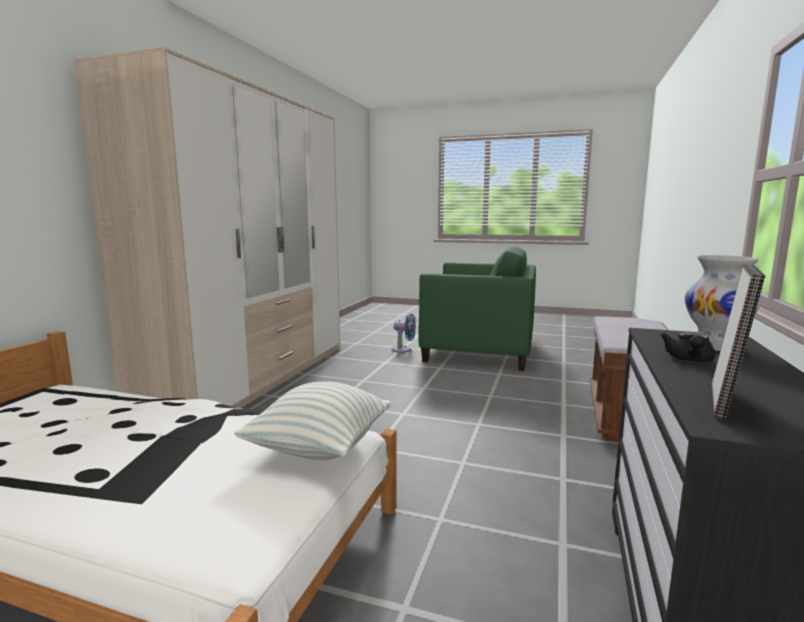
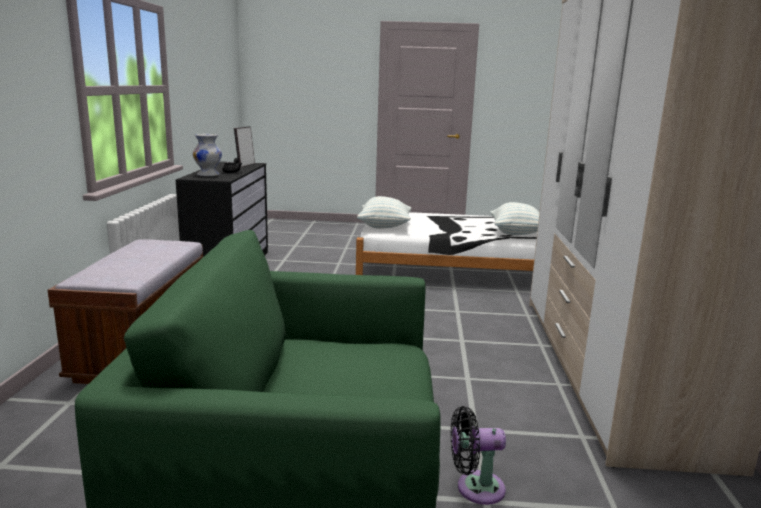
camera: 165 degrees right, 5 degrees up
(114, 406) = (517, 233): none -> pillow
(404, 350) = (475, 488): blue fan -> black fan

